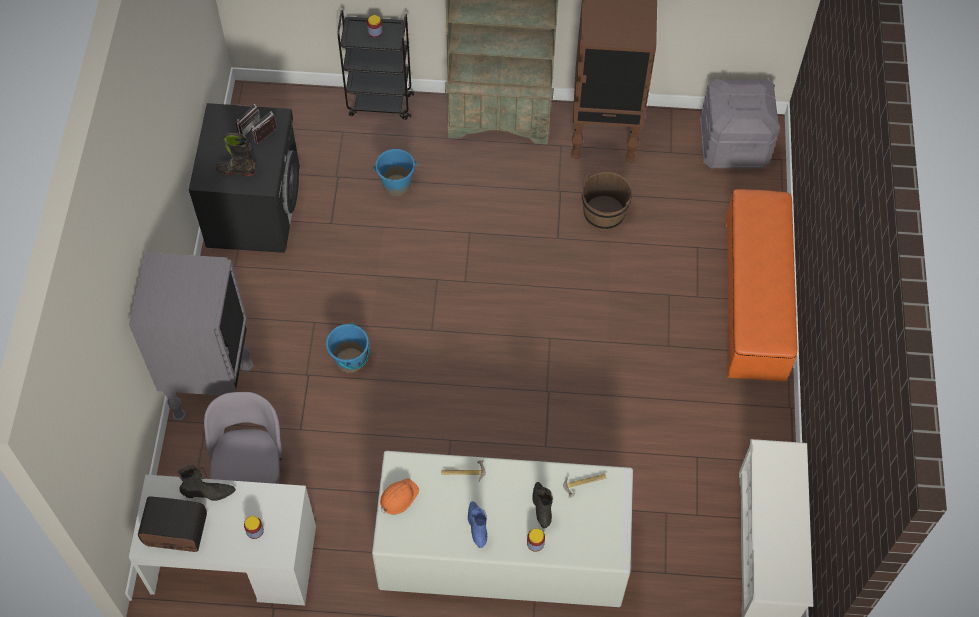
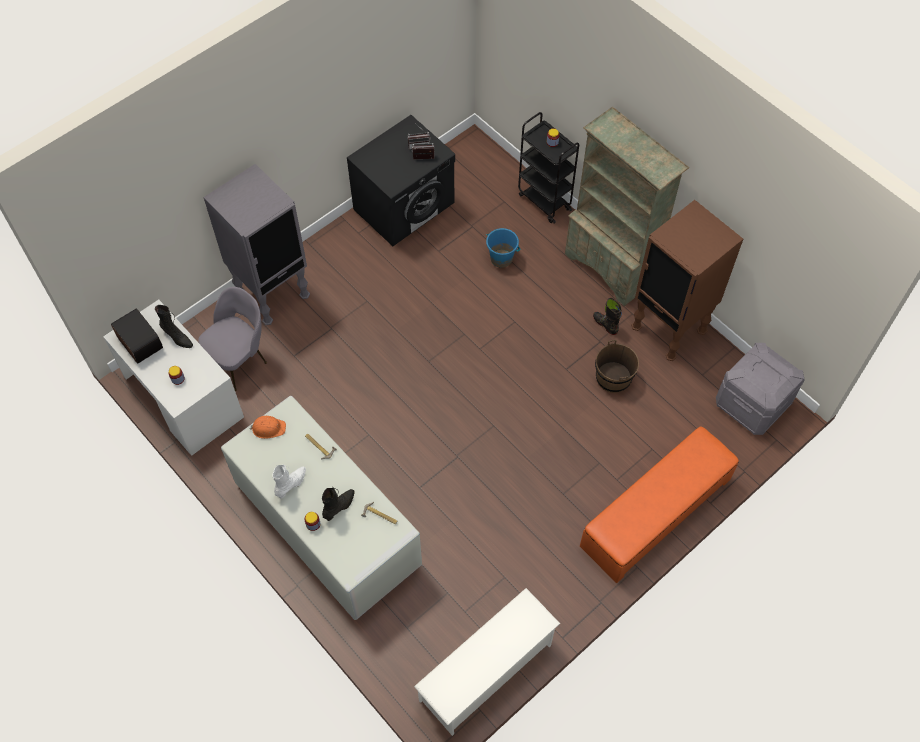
camera: 45 degrees right, 0 degrees up
(236, 170) = (384, 166): black boot -> black boot (605, 324)
(350, 360) = (363, 340): blue bucket -> none
(477, 527) = (291, 484): blue boot -> white boot

